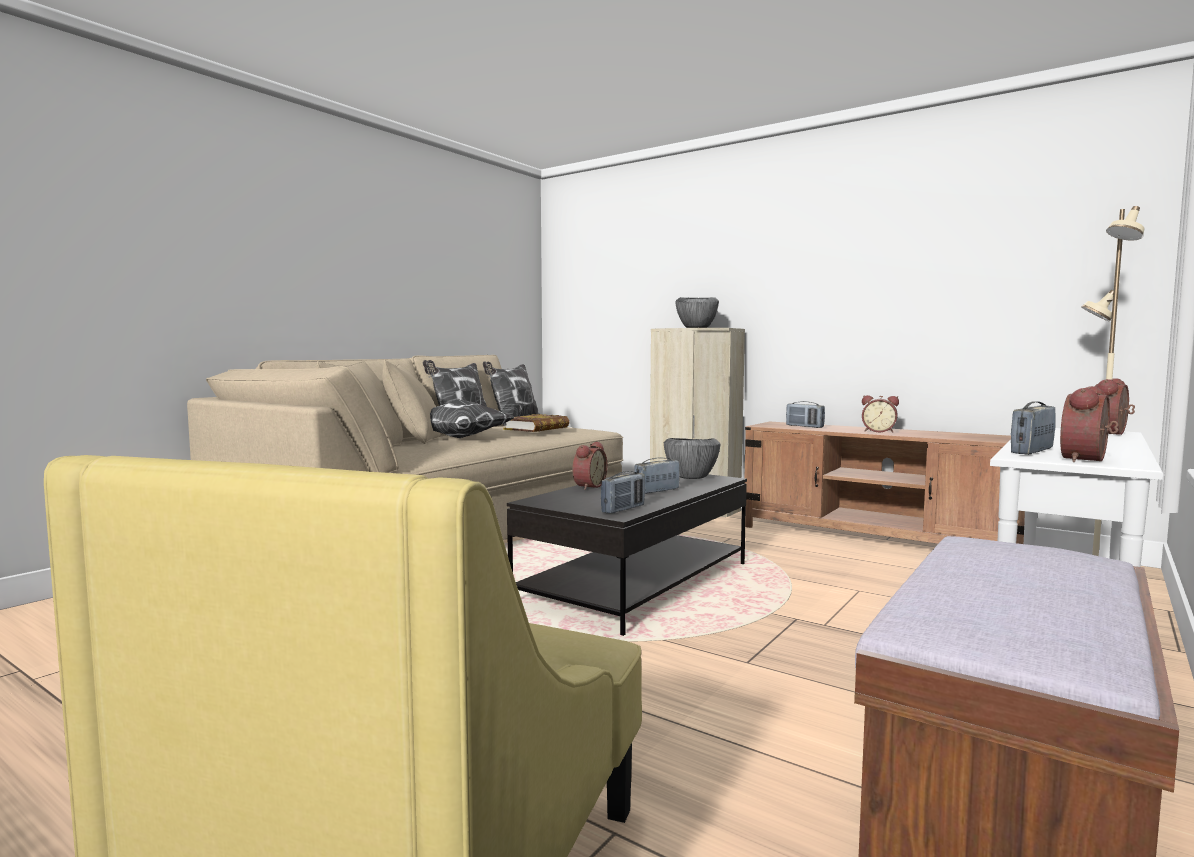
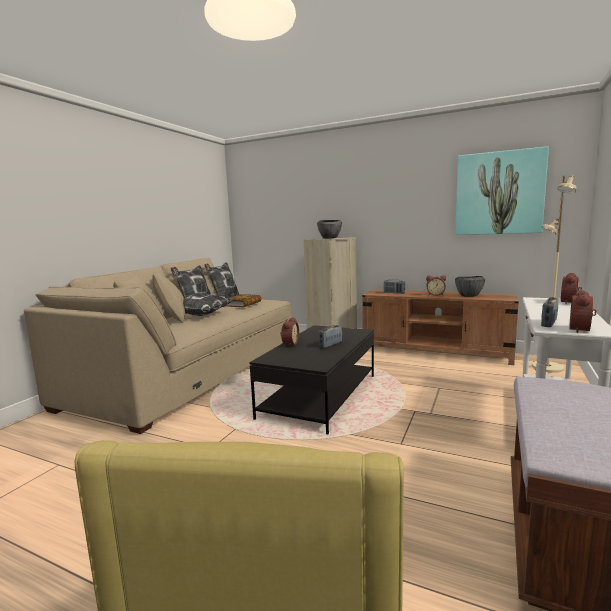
camera: 10 degrees left, 5 degrees up
(623, 509) = (320, 361): radio -> none
(691, 477) = (343, 331): bowl -> bowl (469, 296)
(1005, 249) = (499, 193): none -> picture

